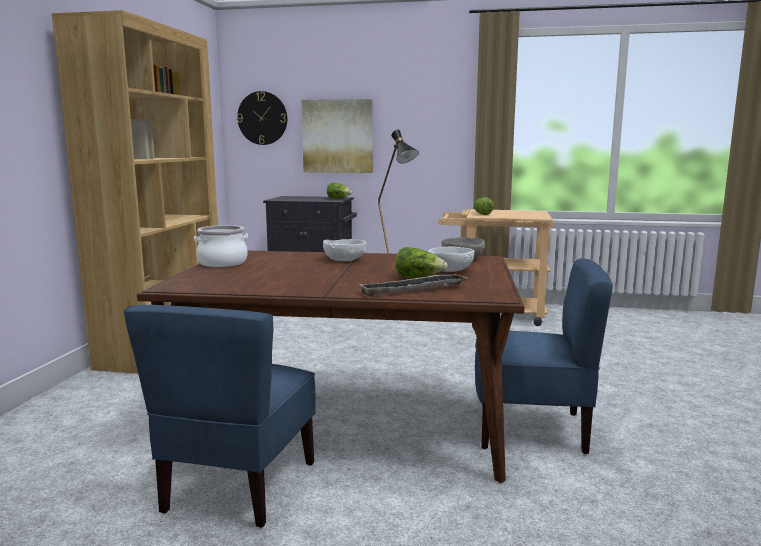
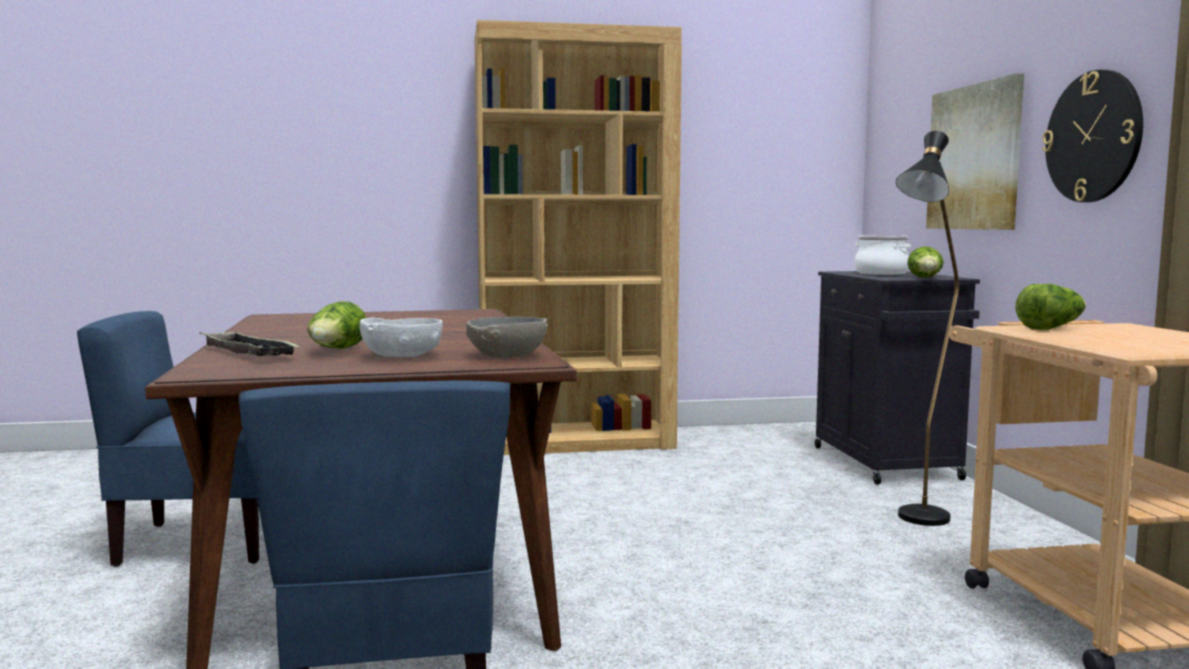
camera: 70 degrees right, 5 degrees down
(222, 263) = (404, 313): cooking pot -> cooking pot (881, 273)
(262, 118) = (898, 135): wall clock -> wall clock (1093, 137)
(344, 260) = (456, 330): white bowl -> none

